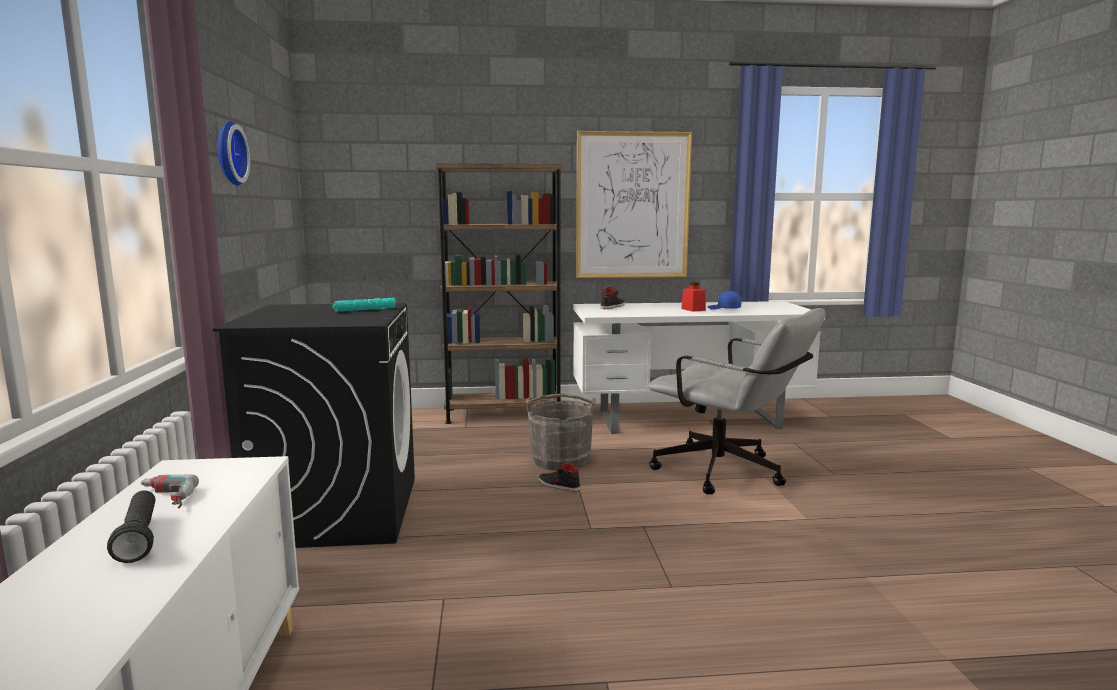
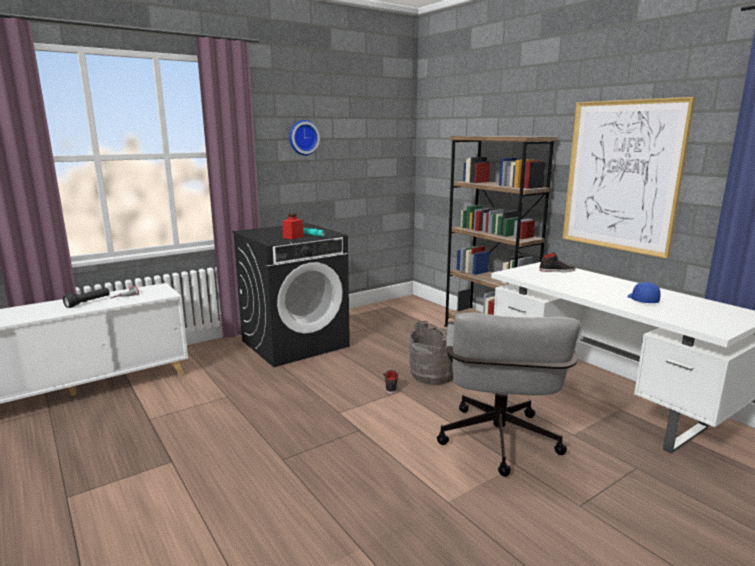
camera: 60 degrees right, 5 degrees up
(693, 309) = (608, 292): red jar -> red jar (293, 237)

